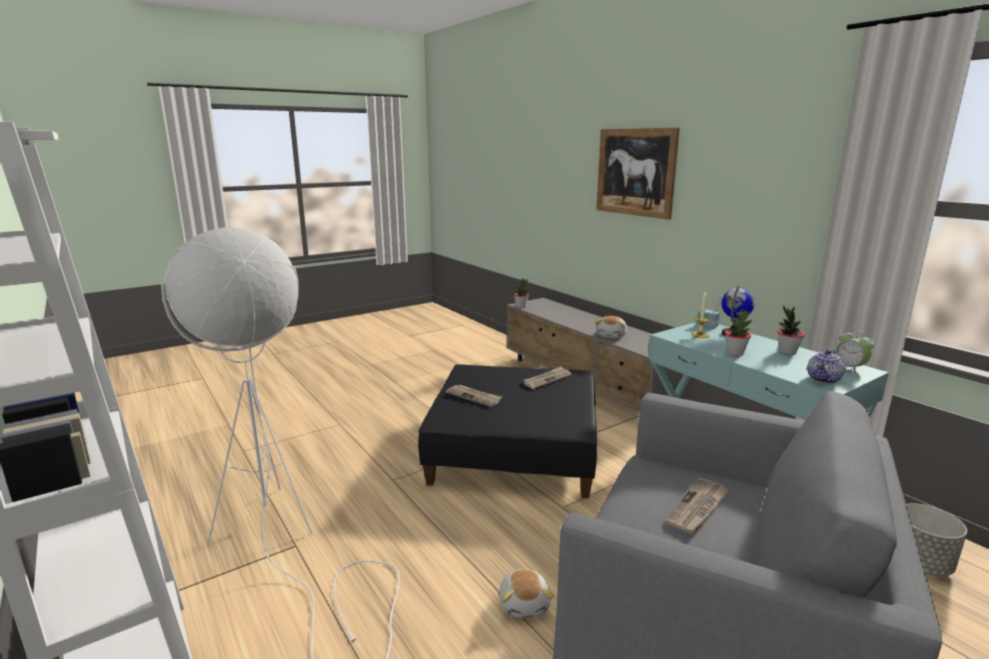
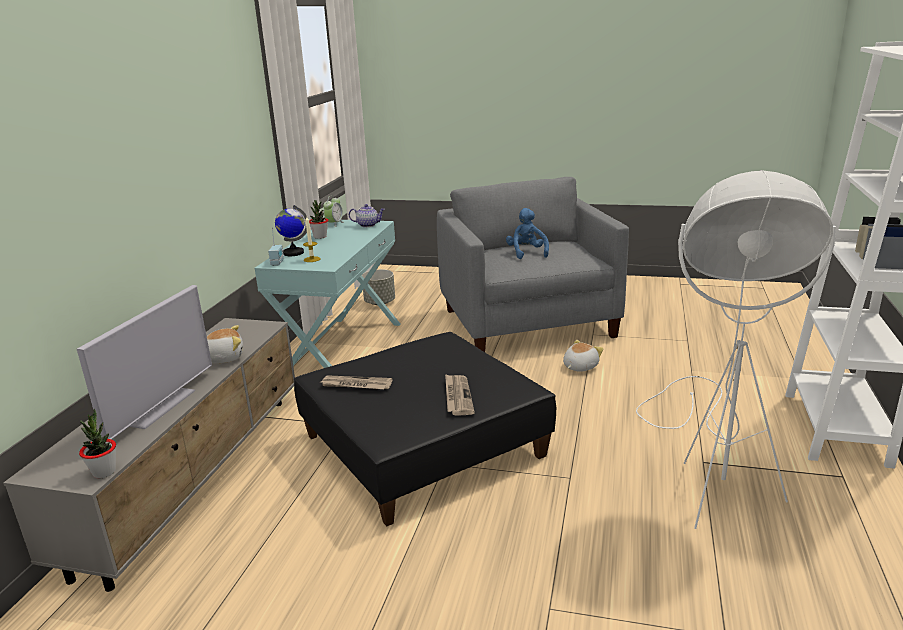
camera: 130 degrees left, 5 degrees up
(567, 318) = (160, 407): none -> television
(635, 172) = (98, 141): picture -> none
(698, 508) = (526, 253): newspaper -> blue plush toy
(735, 353) = (346, 245): potted plant -> none

